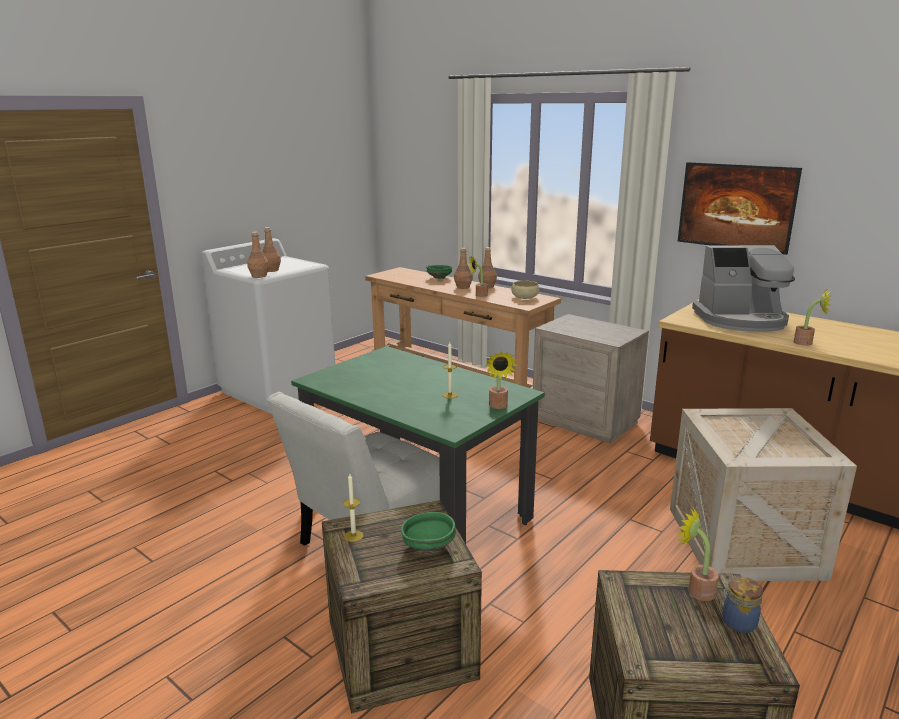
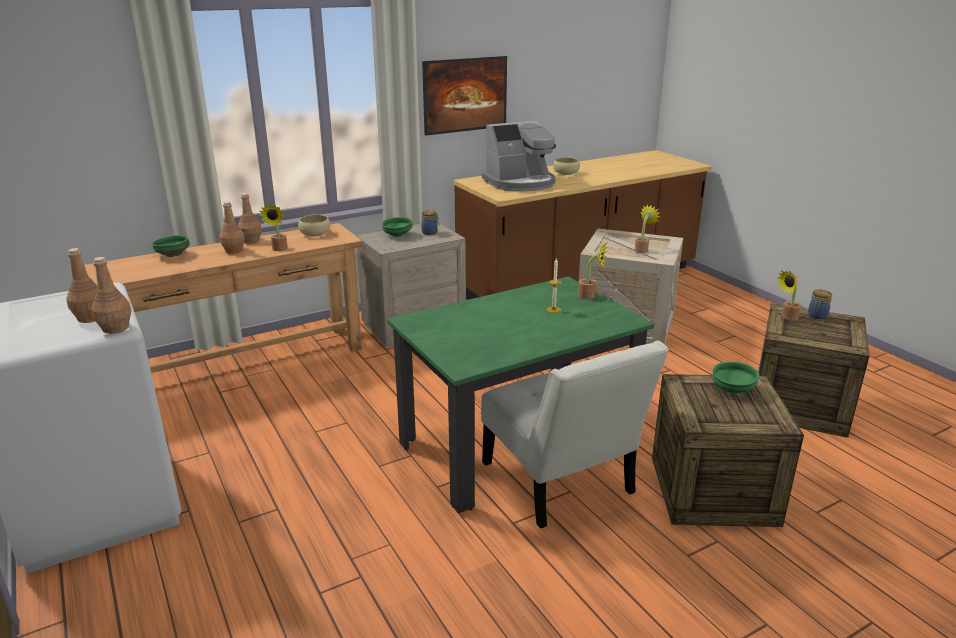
camera: 70 degrees left, 5 degrees up
(353, 536) = (712, 419): candle -> none
(587, 324) = (397, 235): none -> green bowl
(612, 333) = (430, 232): none -> jar
(741, 320) = (520, 183): coffee machine -> coffee machine turned 45 degrees clockwise
(807, 343) = (581, 182): potted plant -> potted plant (642, 250)
(831, 333) = (566, 173): none -> beige bowl

